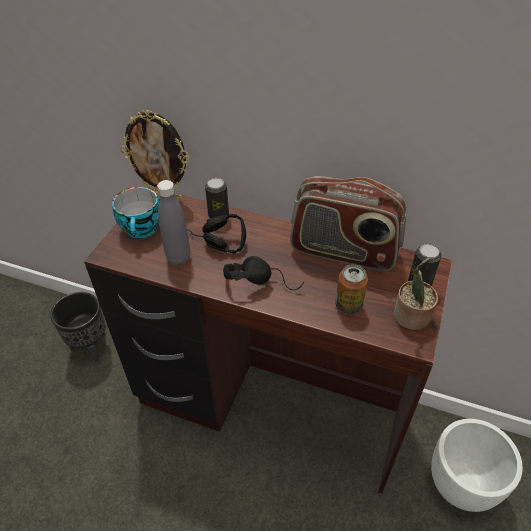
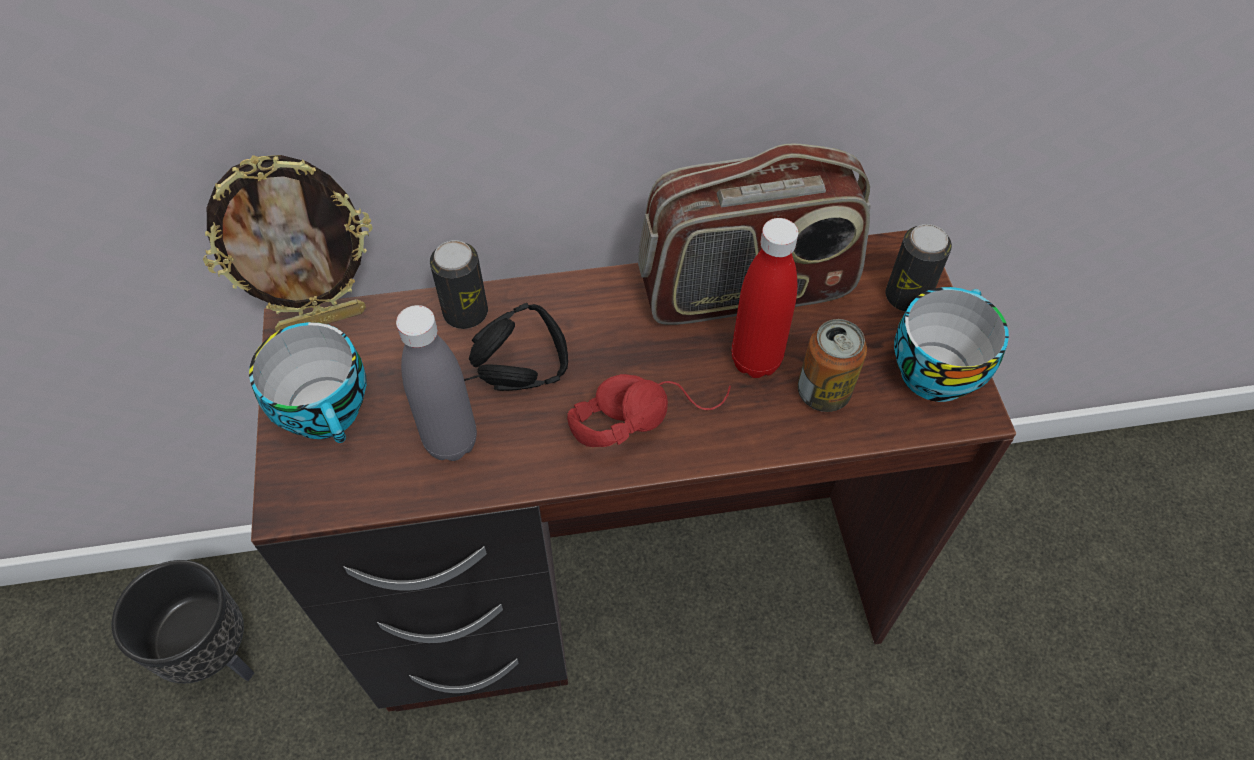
camera: 30 degrees left, 10 degrees up
(263, 280) = (644, 413): black headphones -> red headphones
(327, 280) = (756, 360): none -> red bottle
(411, 317) = (934, 368): potted plant -> cup
(461, 485) = (982, 565): white planter -> none

